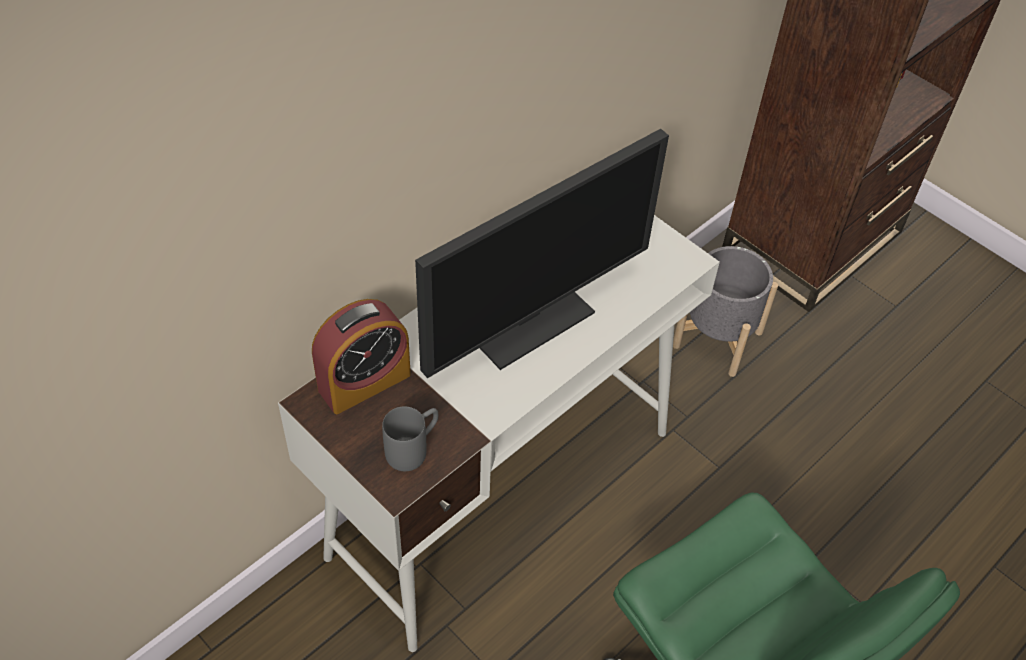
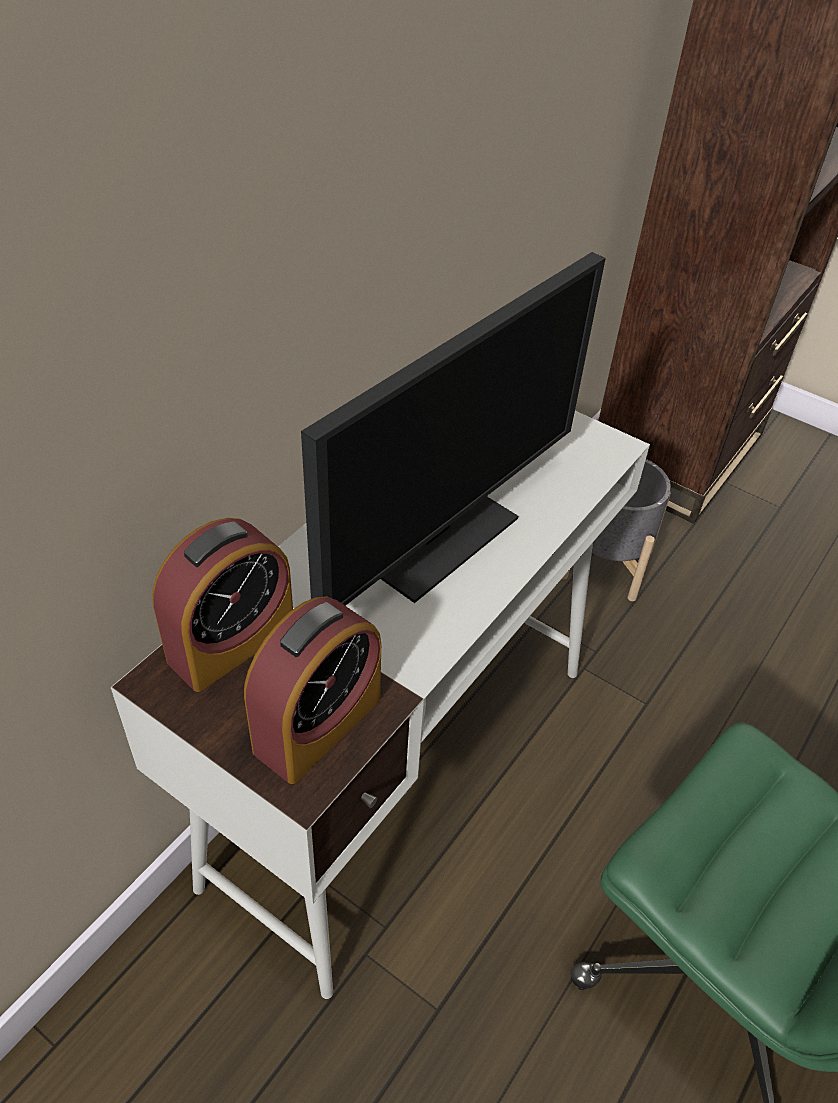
camera: 10 degrees left, 5 degrees down
(413, 448) = (317, 725): grey mug -> alarm clock

